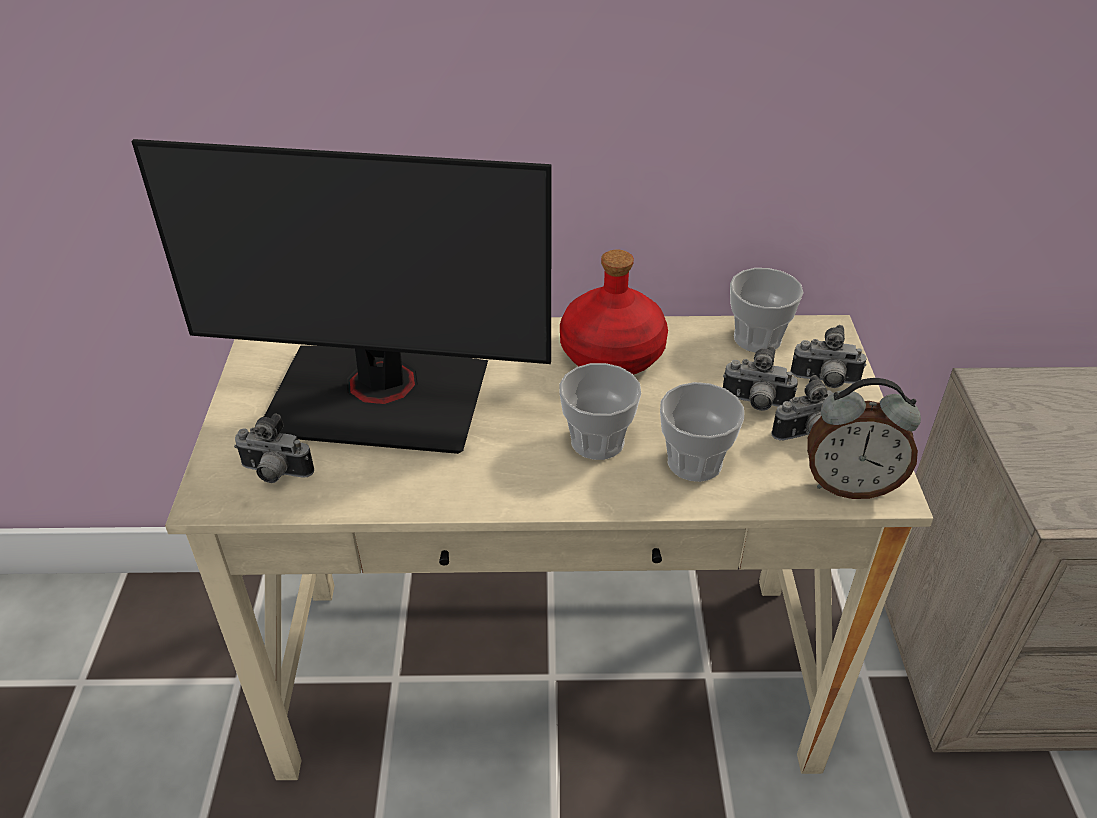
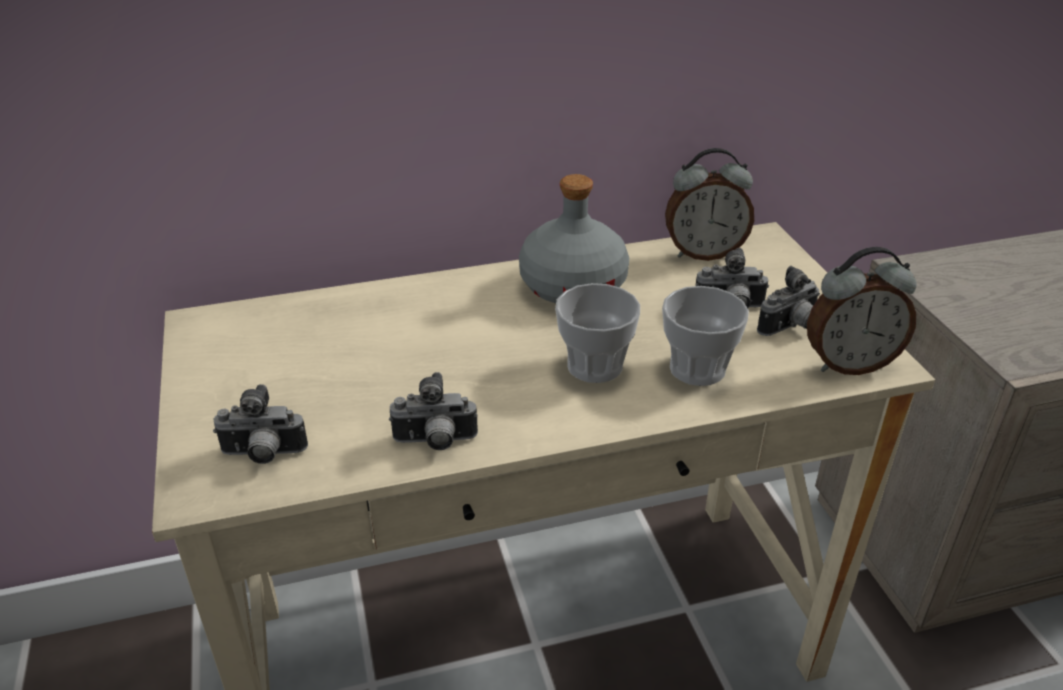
camera: 15 degrees left, 5 degrees down
(379, 398) = (350, 362): monitor -> none
(612, 353) = (572, 285): red bottle -> grey bottle
(757, 338) = (703, 253): cup -> alarm clock
(825, 382) = (782, 280): camera -> camera (435, 442)

